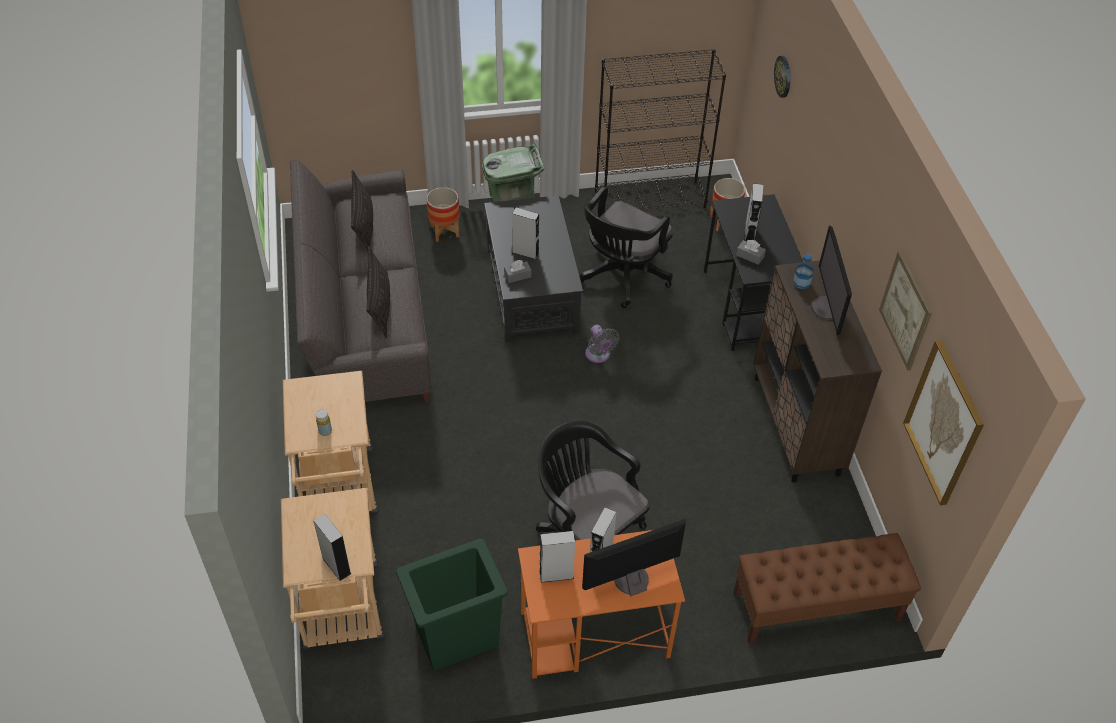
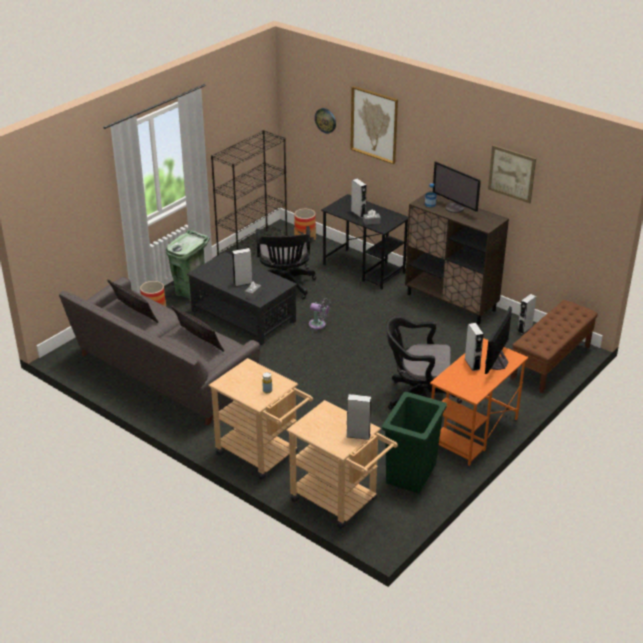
camera: 40 degrees left, 15 degrees down
(556, 575) = (461, 381): grey speaker -> grey speaker (524, 329)
(943, 423) = (573, 209): picture -> picture (374, 124)

